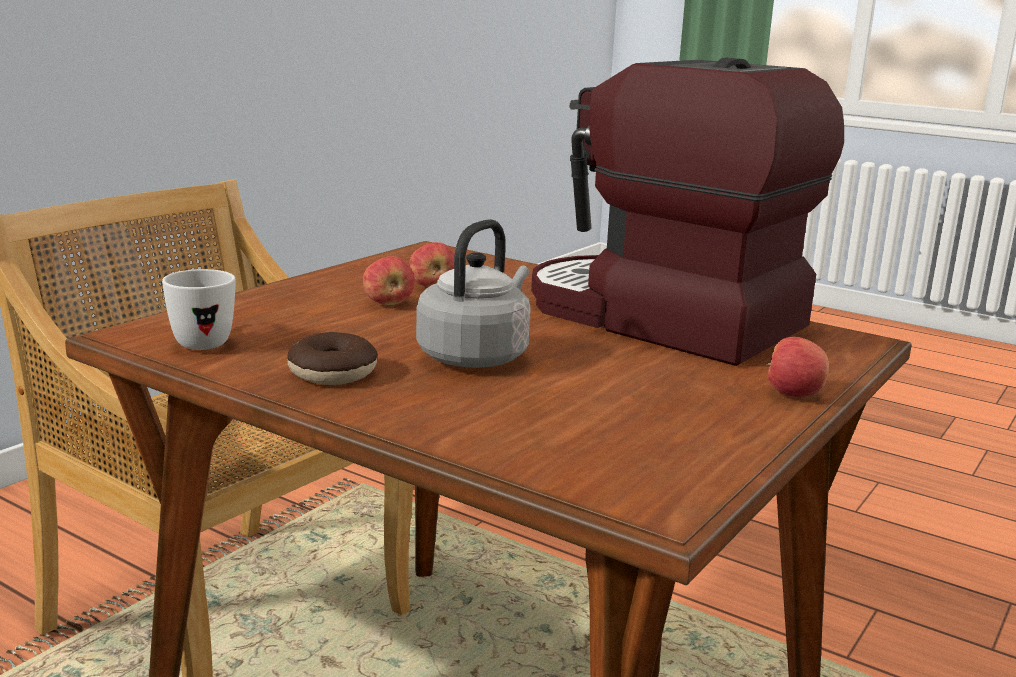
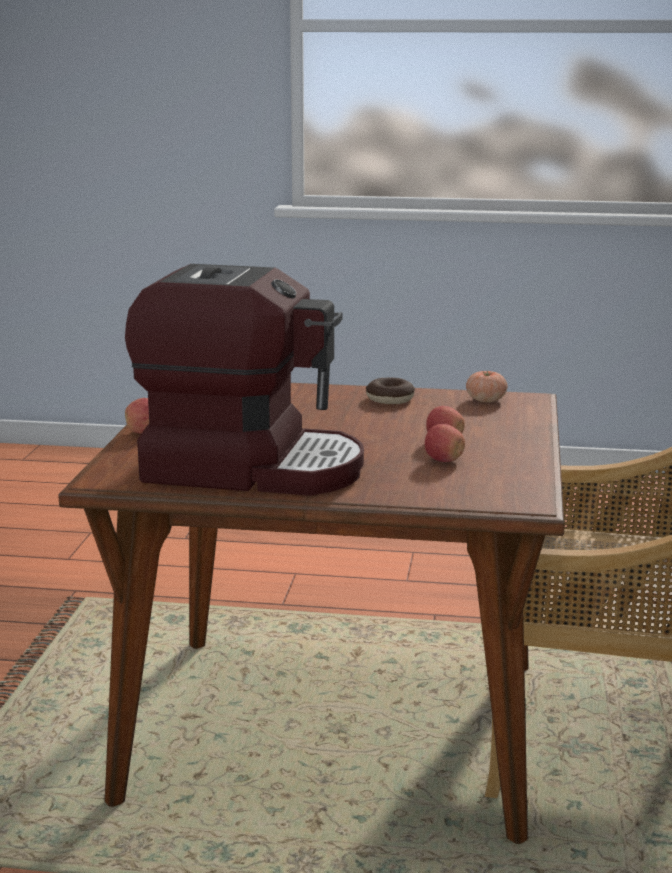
camera: 155 degrees right, 0 degrees up
(201, 341) = (486, 400): white mug -> tomato
(476, 356) = (335, 420): grey kettle -> none

